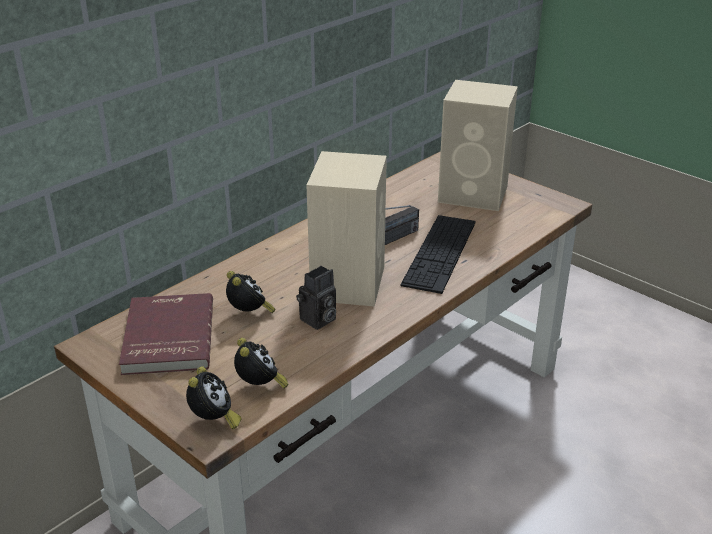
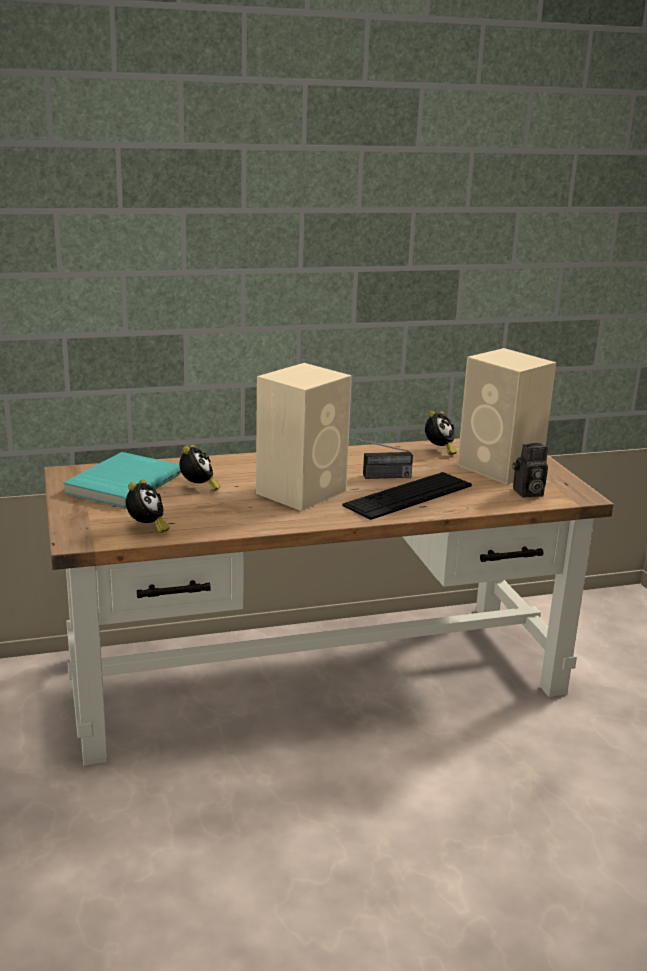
camera: 30 degrees right, 10 degrees down
(166, 337) = (122, 483): red book -> turquoise book
(213, 420) = (89, 535): alarm clock -> alarm clock (439, 450)
(318, 321) = (244, 506): camera -> camera (527, 493)

